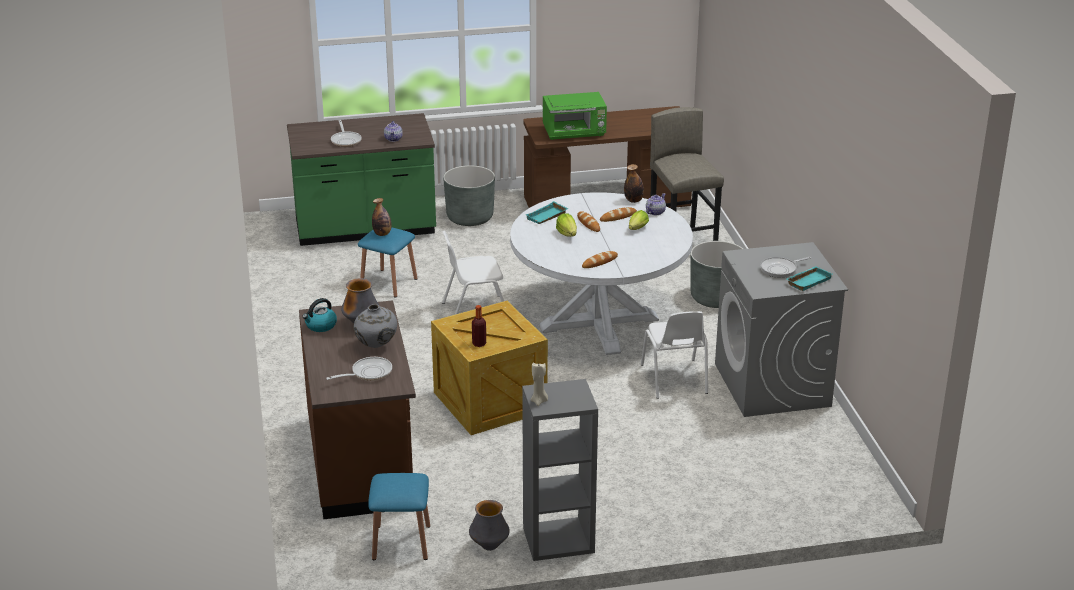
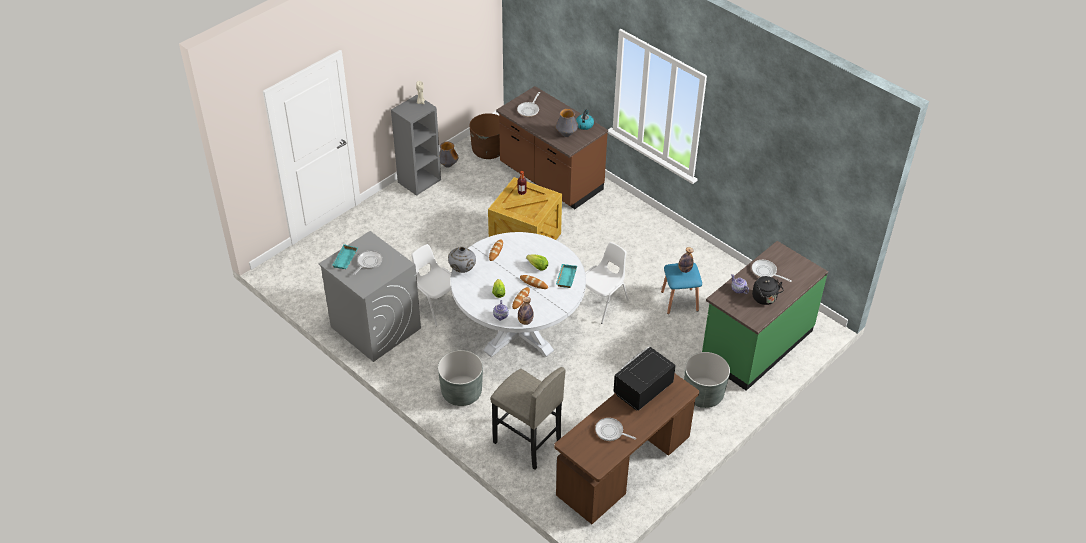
camera: 145 degrees right, 15 degrees up
(376, 346) = (543, 125): grey vase -> grey vase (462, 270)
(379, 126) = (765, 299): none -> black kettle
(401, 542) = (488, 150): blue stool -> brown planter
(575, 133) = (642, 390): green microwave -> black microwave
(636, 122) = (610, 432): none -> frying pan

